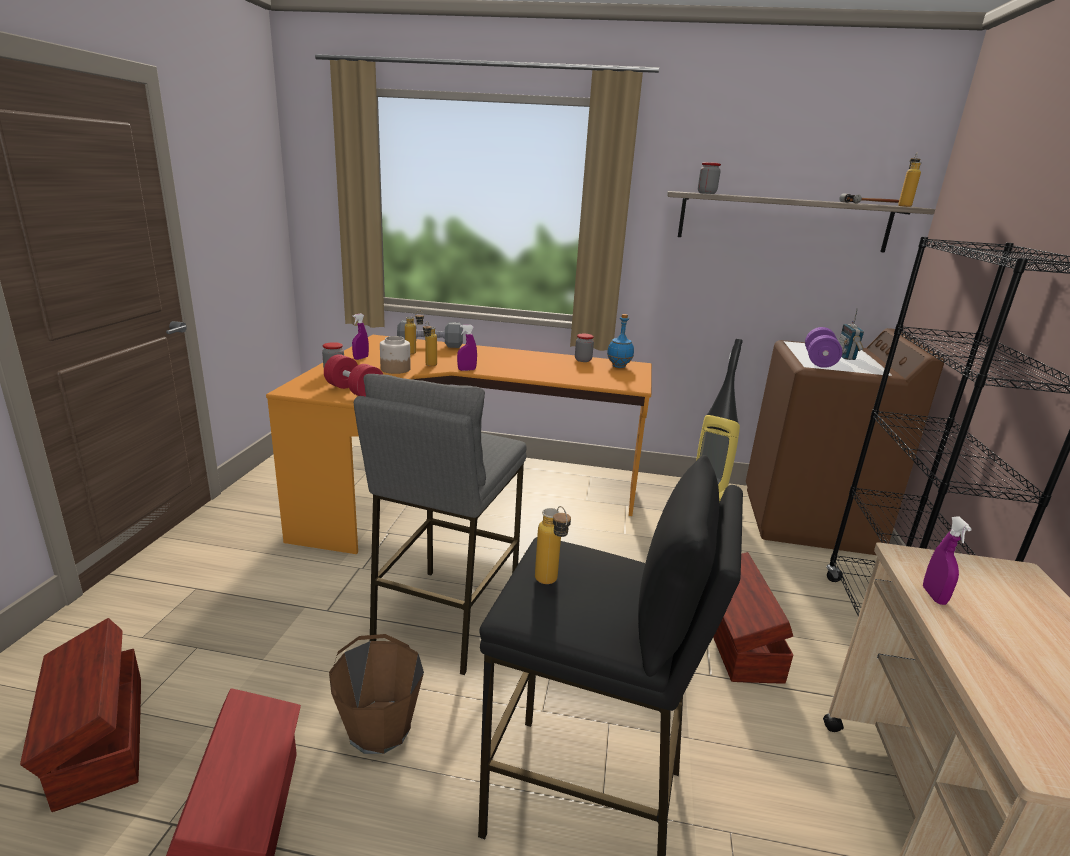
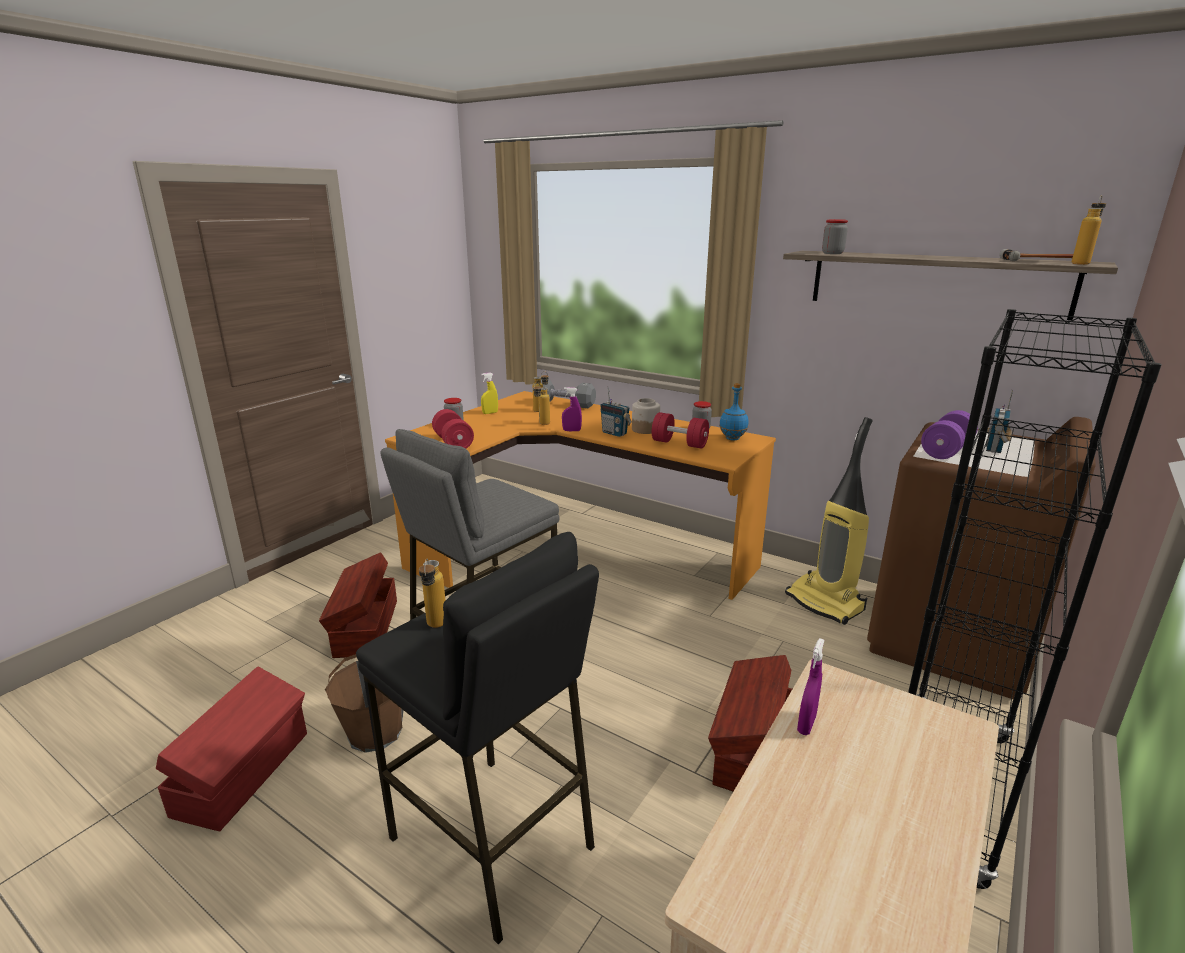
camera: 25 degrees right, 0 degrees up
(98, 740) = (198, 687): brown storage box -> brown storage box (365, 628)
(361, 358) = (490, 413): purple spray bottle -> yellow spray bottle
(395, 369) = (508, 425): jar -> jar (645, 429)
(511, 369) = (614, 433): none -> radio
(579, 374) = (679, 443): none -> red dumbbell

